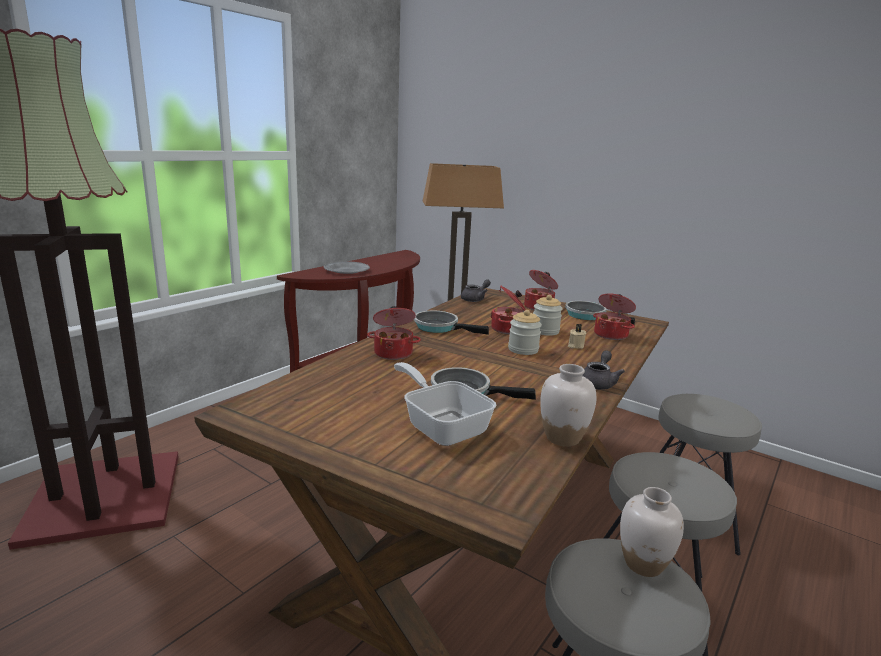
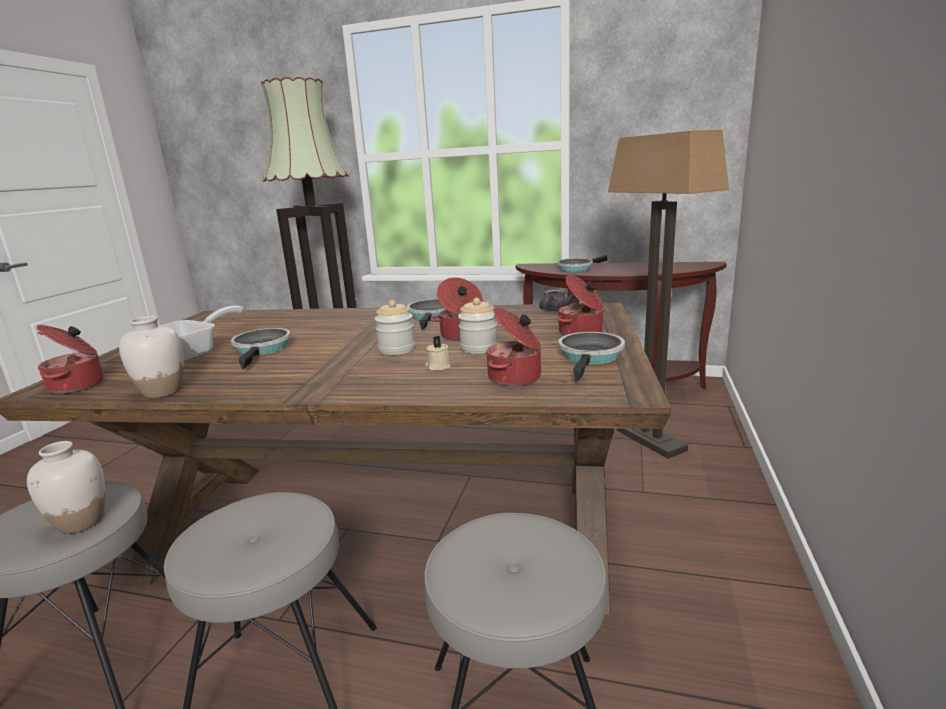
camera: 70 degrees right, 0 degrees up
(346, 270) = (577, 268): grey plate -> frying pan
(393, 353) = (343, 319): cooking pot -> cooking pot (78, 385)
(598, 383) = (313, 390): grey teapot -> none

